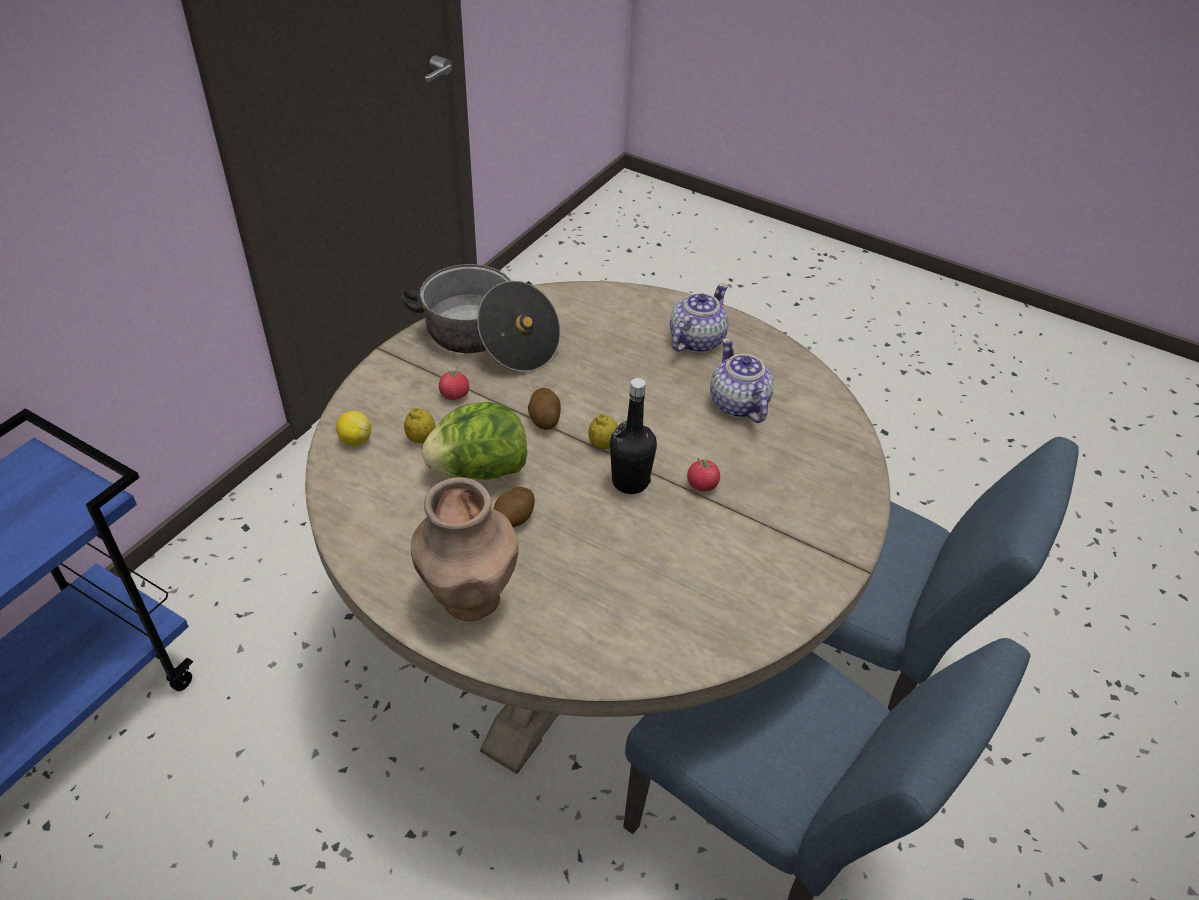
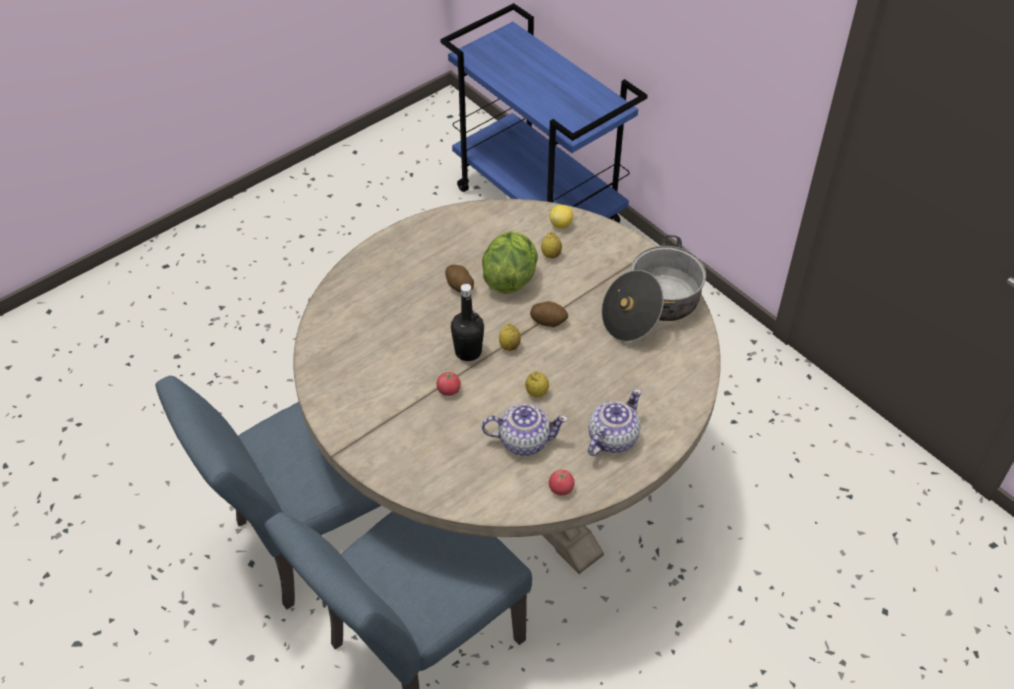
camera: 110 degrees right, 5 degrees up
(454, 395) = (590, 278): tomato -> tomato (561, 488)
(469, 599) = (406, 255): brown vase -> none
(664, 407) = (537, 393): none -> lemon
(695, 340) = (612, 438): teapot -> teapot turned 105 degrees counterclockwise

